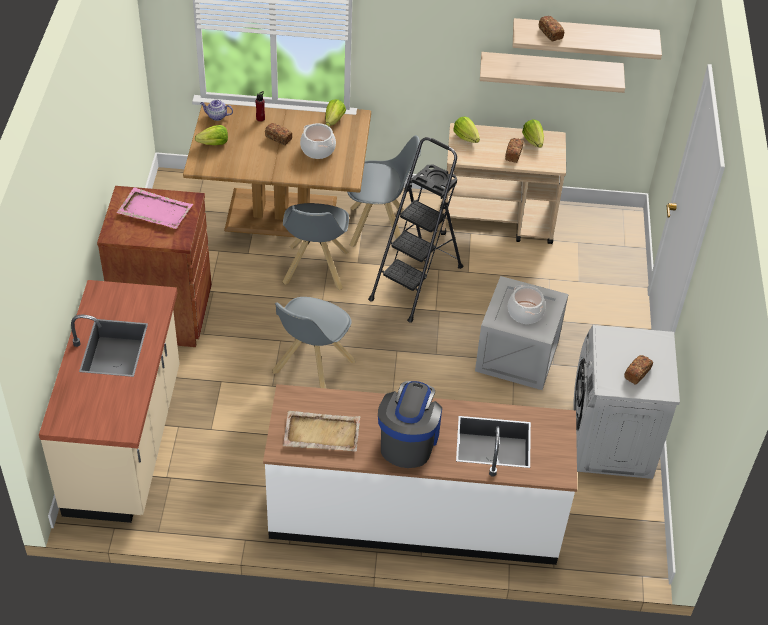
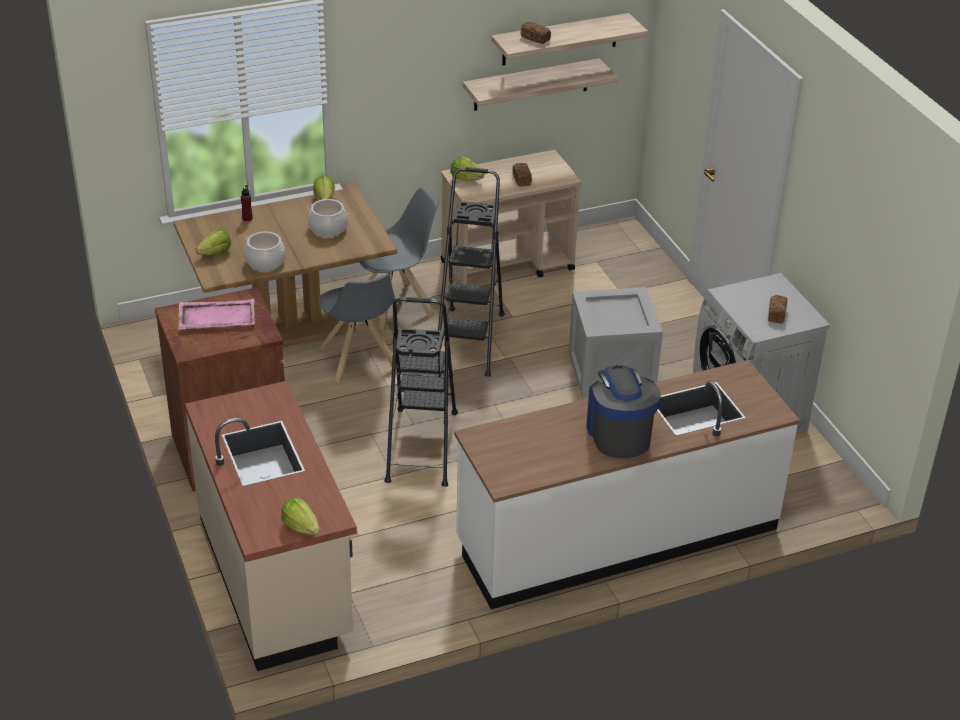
camera: 25 degrees left, 10 degrees down
(216, 116) = (199, 229): teapot -> none
(278, 138) = (280, 229): bread -> none
(312, 368) = (421, 447): grey chair -> step ladder
(321, 433) = (531, 456): beige tray -> none
(525, 312) = (617, 315): cooking pot -> cooking pot (265, 261)
(533, 141) = (531, 164): lettuce -> lettuce (301, 527)

